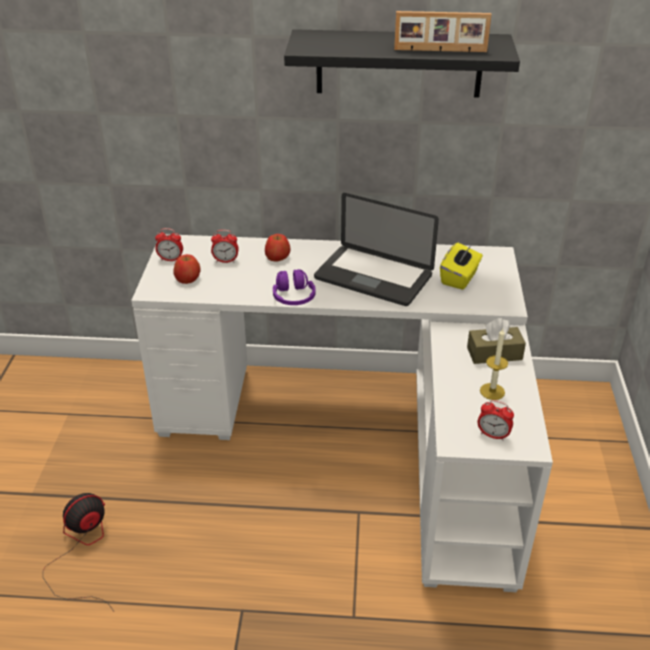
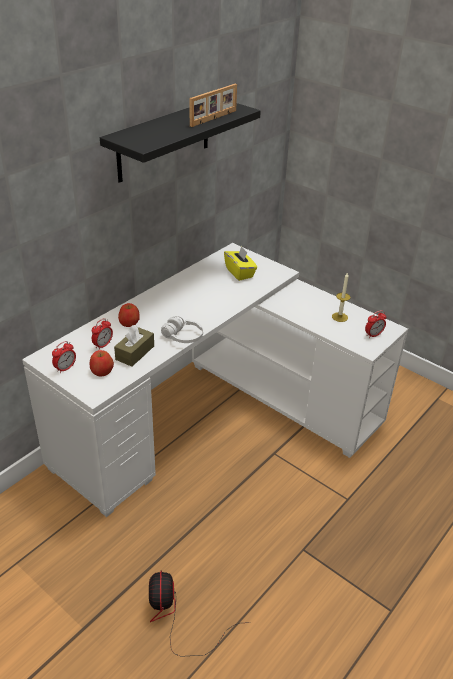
camera: 55 degrees left, 0 degrees up
(293, 297) = (183, 337): purple headphones -> white headphones
(373, 277) = (201, 299): laptop -> none
(494, 353) = (310, 300): brown tissue box -> brown tissue box (135, 353)

